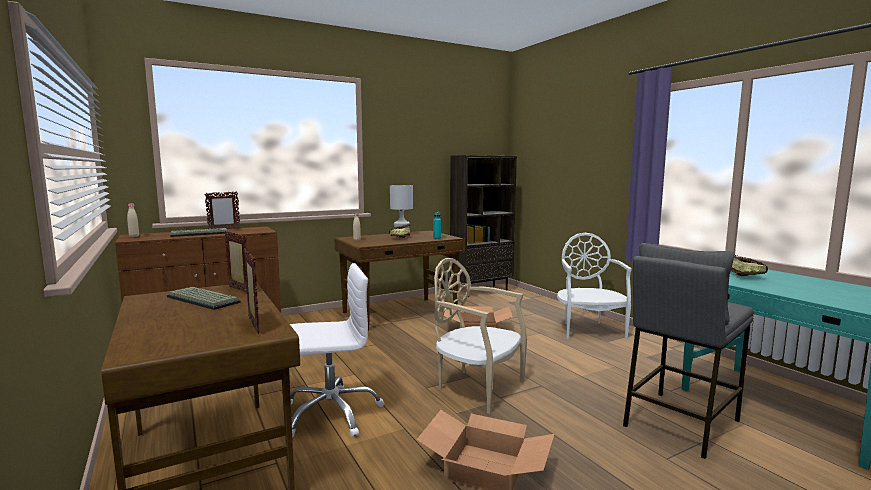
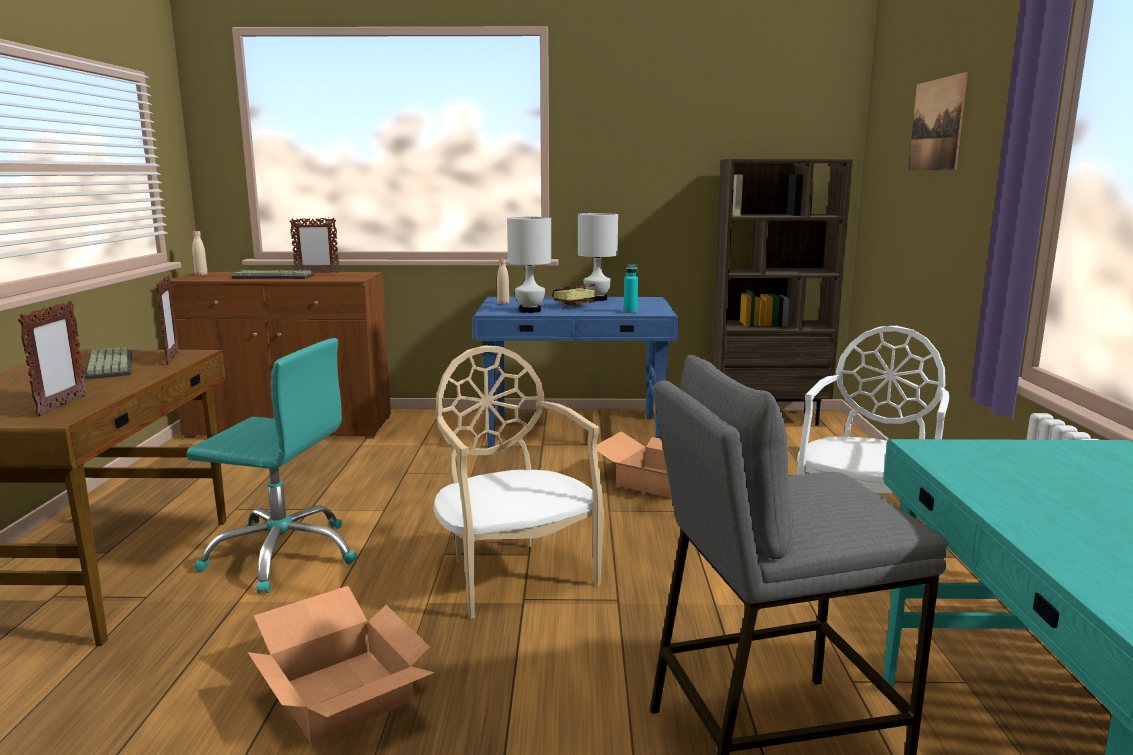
camera: 30 degrees right, 5 degrees up
(331, 413) = (283, 555): white office chair -> turquoise office chair
(384, 242) = (530, 310): none -> white table lamp
(400, 313) = (576, 434): brown desk -> blue desk
(570, 140) = (936, 124): none -> picture
(743, 275) = (1044, 464): book -> none

